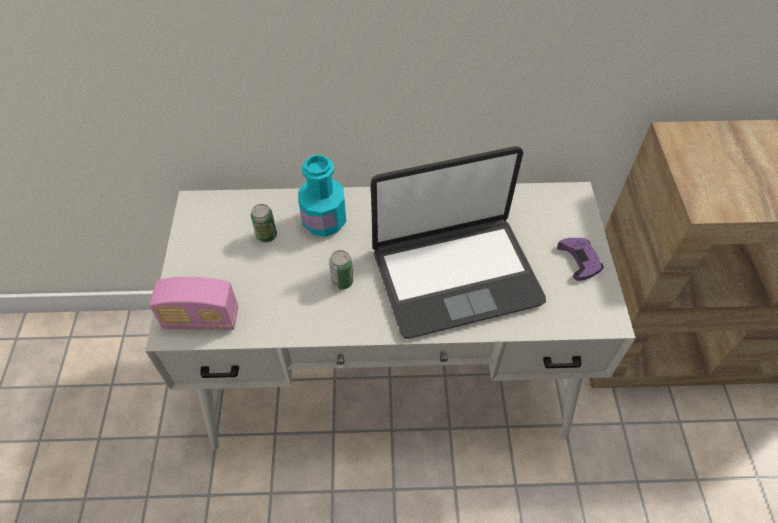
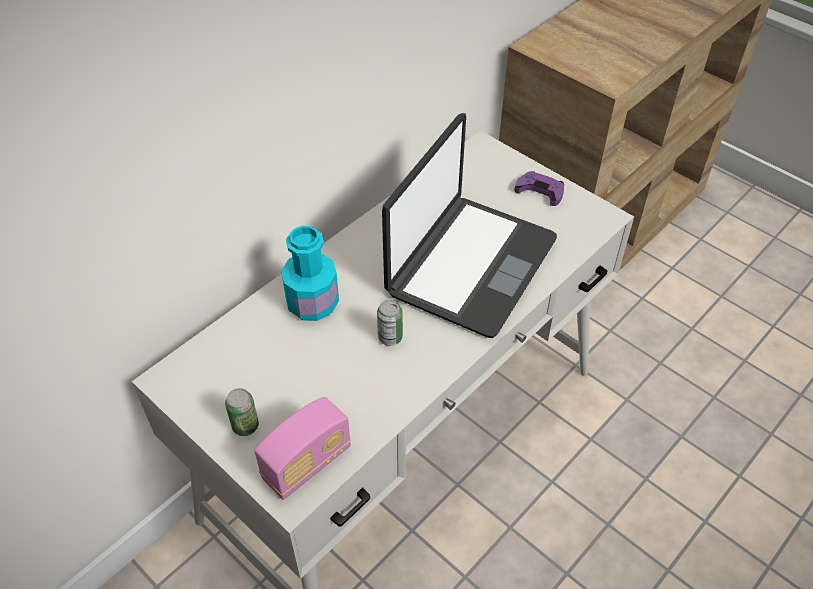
camera: 45 degrees left, 5 degrees down
(266, 235) = (275, 353): can -> can (245, 426)

